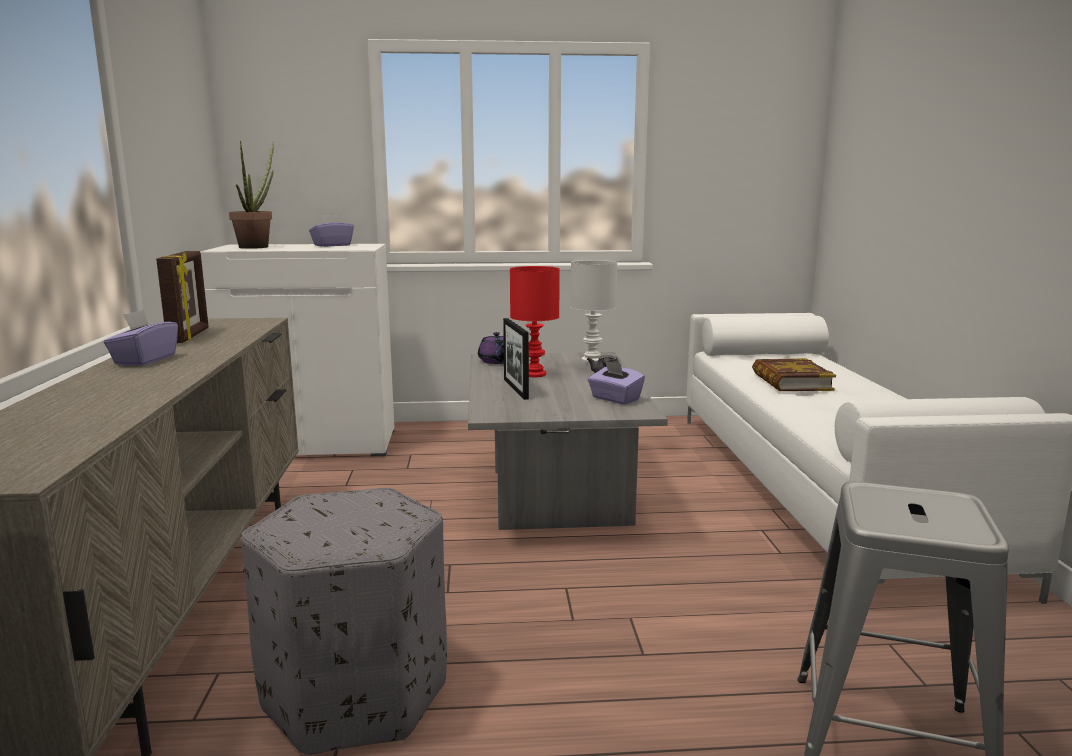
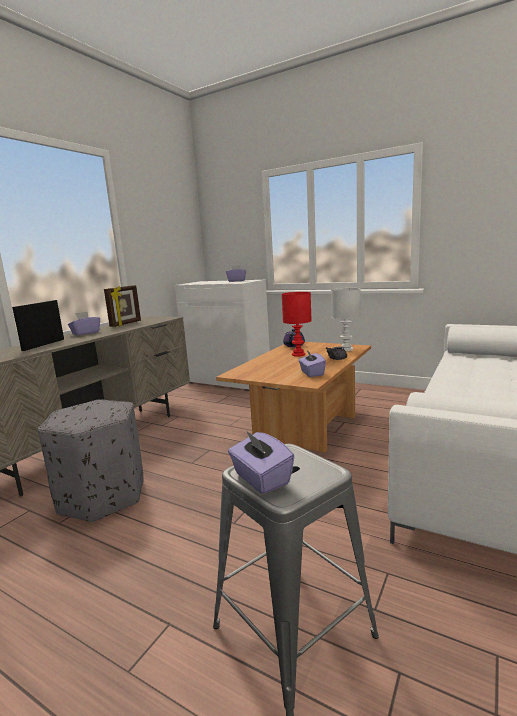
camera: 35 degrees right, 0 degrees up
(257, 246) = (205, 282): potted plant -> none
(515, 389) = (272, 361): picture frame -> picture frame (44, 344)
(553, 495) = (303, 425): grey coffee table -> brown coffee table
(791, 382) = (470, 376): book -> none
(915, 524) = (261, 479): none -> purple tissue box

